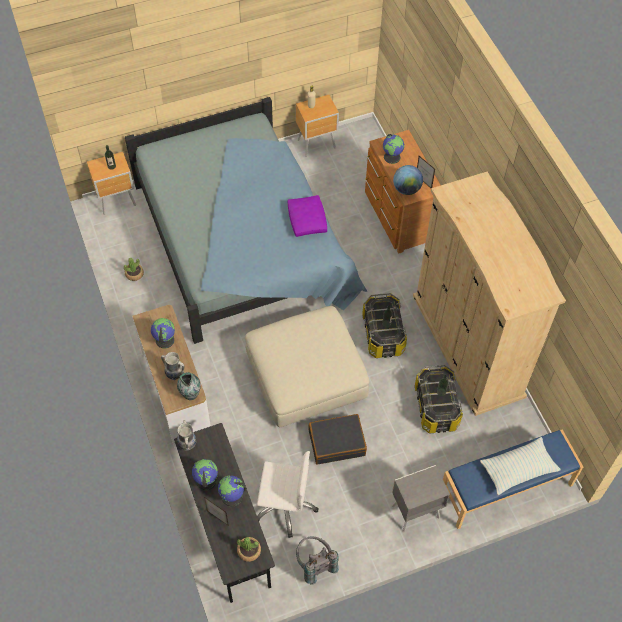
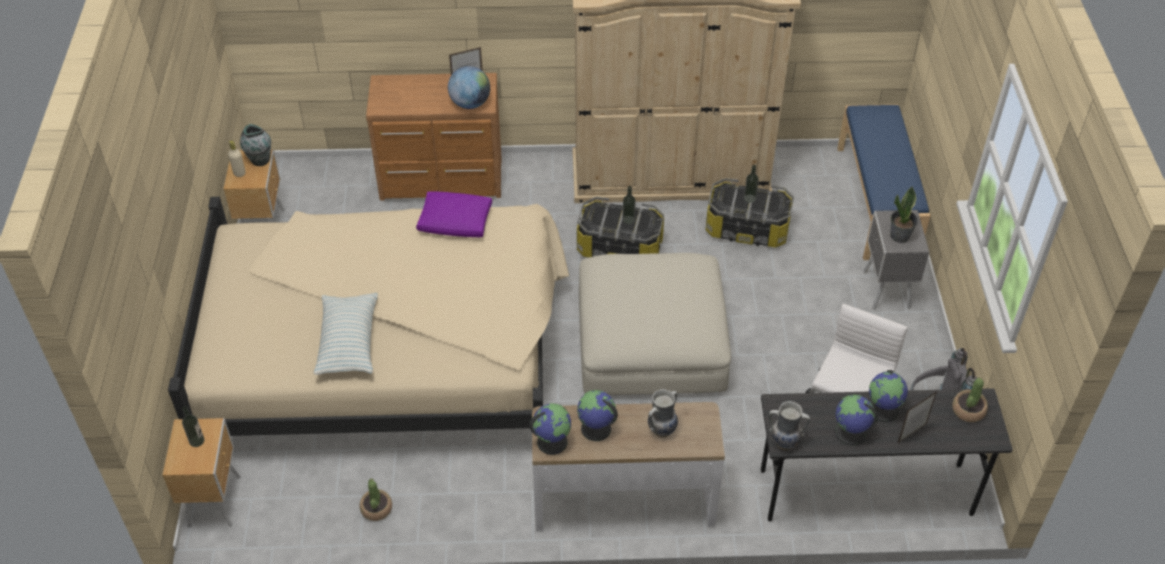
camera: 70 degrees left, 10 degrees down
(190, 393) = (701, 418): vase -> vase (259, 160)
(244, 241) = (390, 354): blue bed -> beige bed
(336, 442) = (766, 339): black suitcase -> none
(392, 157) = (408, 102): globe -> globe (552, 441)
(416, 487) = (900, 236): none -> potted plant
(518, 469) = (890, 152): pillow -> pillow (348, 342)

